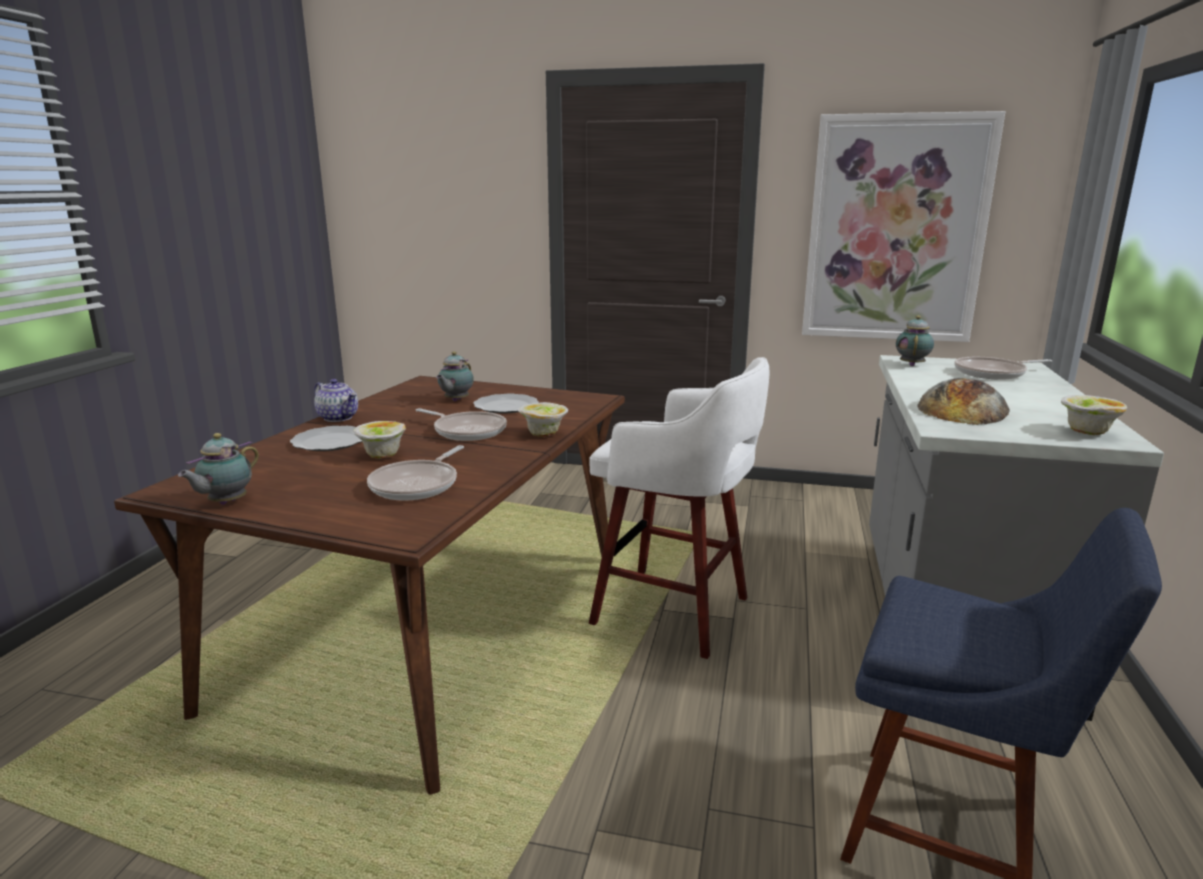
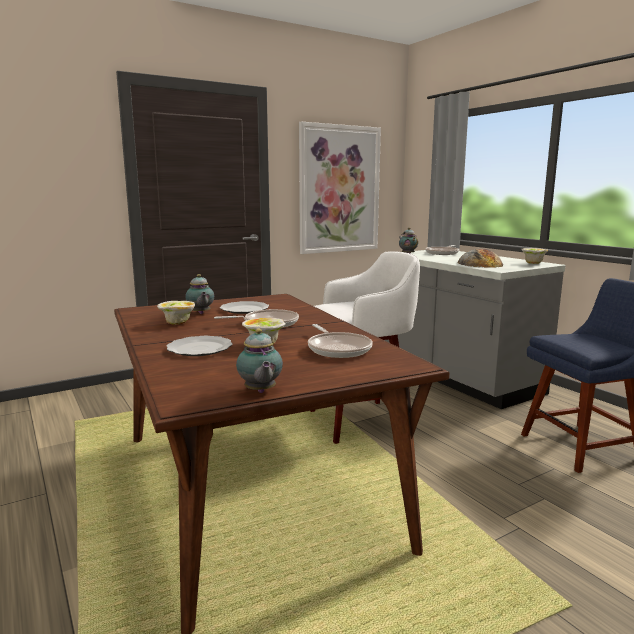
camera: 45 degrees left, 5 degrees down
(339, 417) = (151, 338): teapot -> none
(543, 434) = (314, 315): bowl -> bowl (177, 323)

